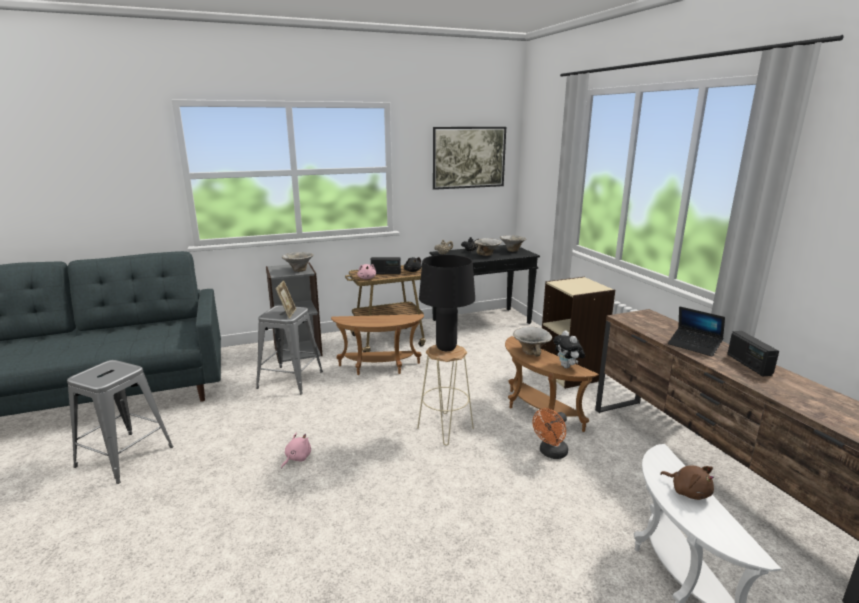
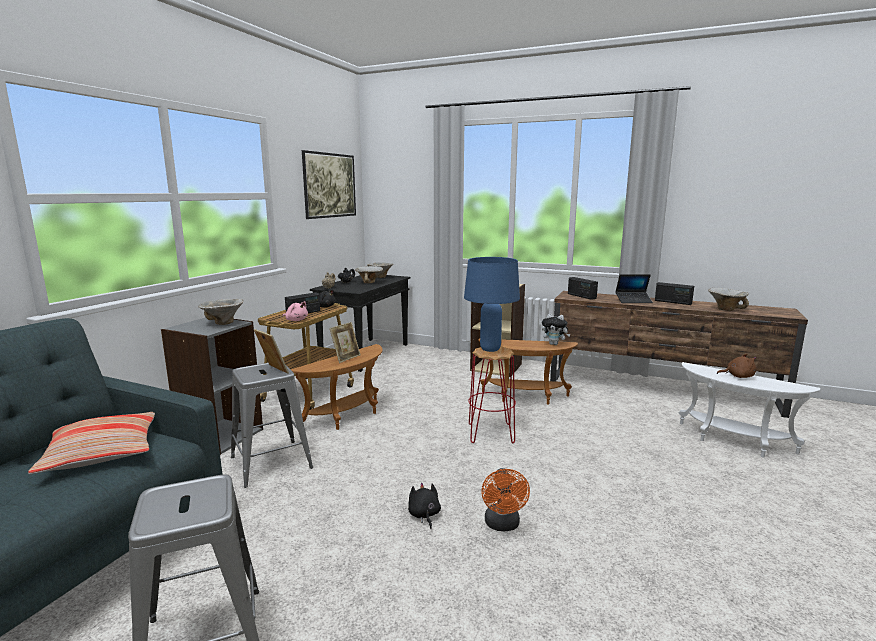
camera: 45 degrees left, 5 degrees down
(159, 334) = (101, 452): none -> pillow
(297, 458) = (424, 515): pink plush toy -> black plush toy
(378, 319) = (346, 358): none -> picture frame
(445, 348) = (489, 349): black table lamp -> blue table lamp
(445, 429) = (491, 433): beige stool -> red stool
(531, 352) = (515, 343): bowl -> bowl (725, 309)
(551, 453) = (577, 416): orange fan -> orange fan (503, 525)
(646, 321) = (581, 296): none -> radio

